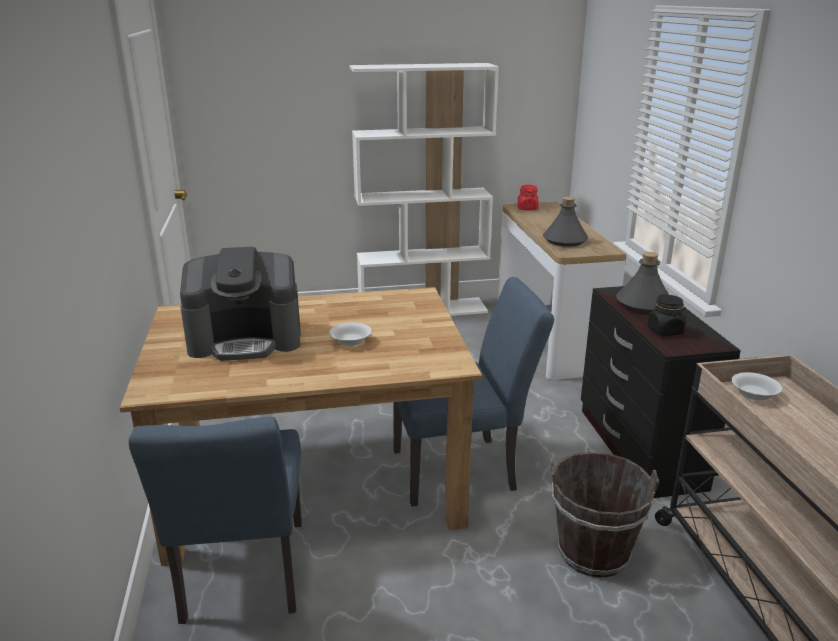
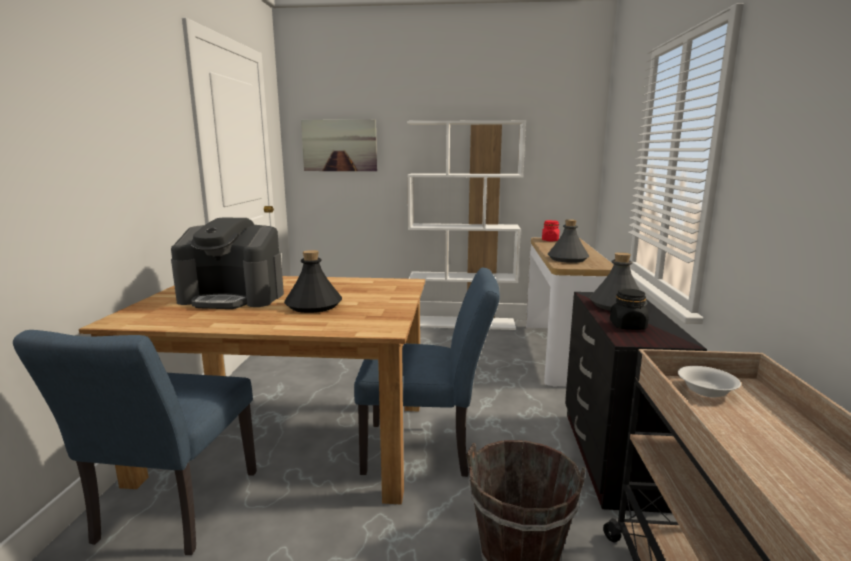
camera: 15 degrees right, 10 degrees down
(255, 96) = (339, 145): none -> picture
(350, 342) = (313, 305): white bowl -> black bottle

